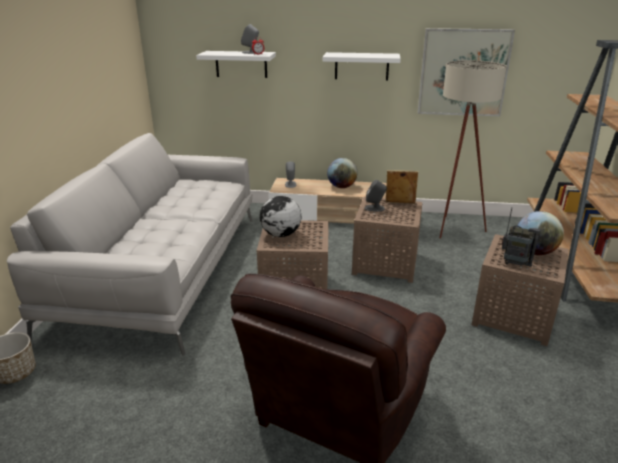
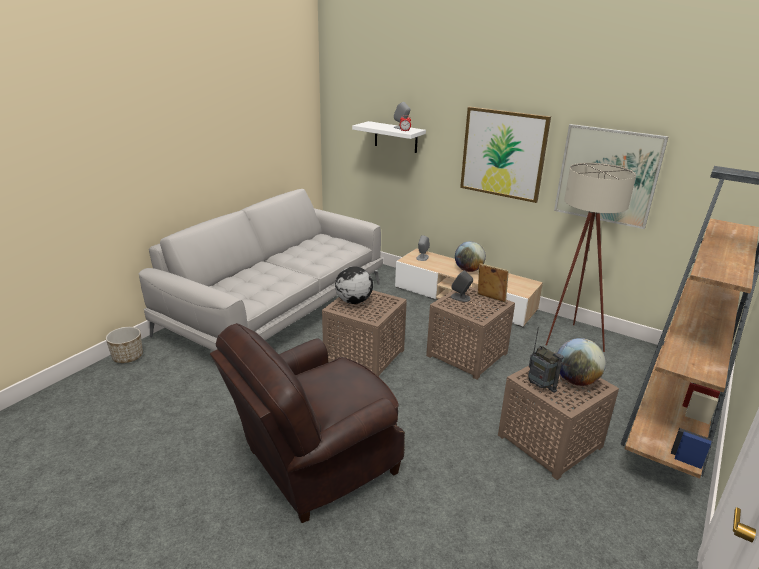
camera: 25 degrees right, 0 degrees up
(361, 66) = (503, 154): white shelf -> picture

